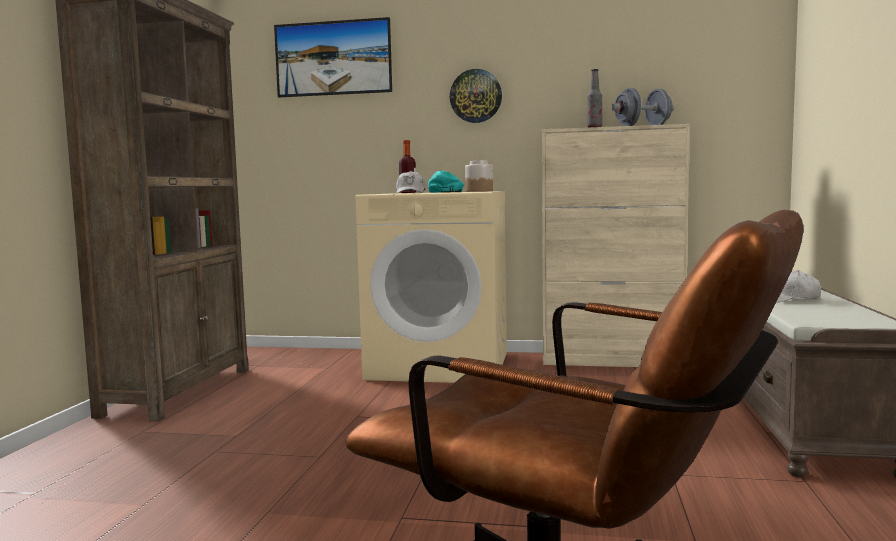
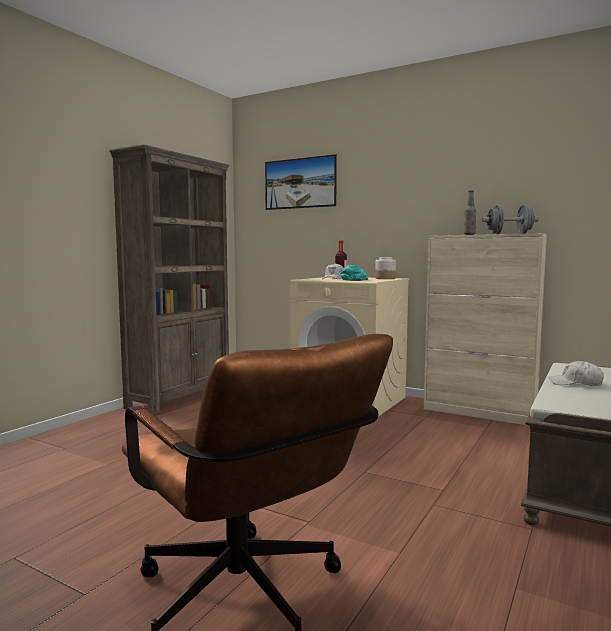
camera: 20 degrees right, 0 degrees up
(476, 96) = (391, 209): wall clock -> none

